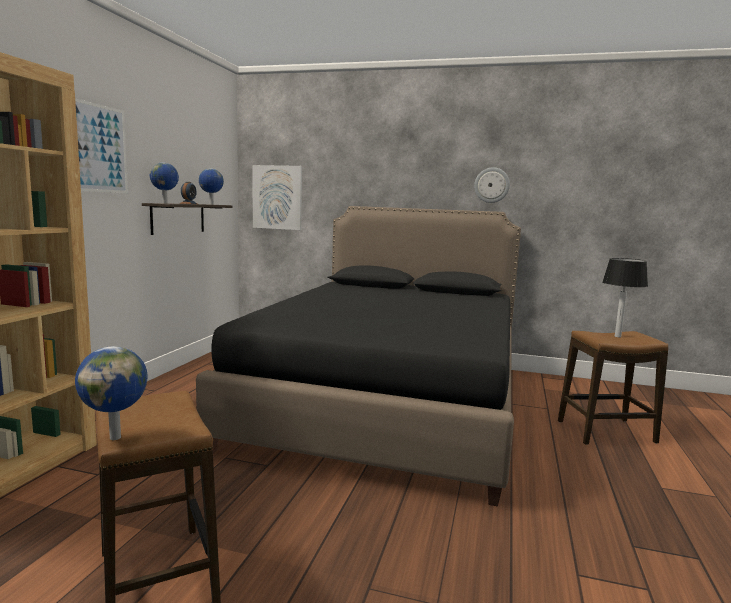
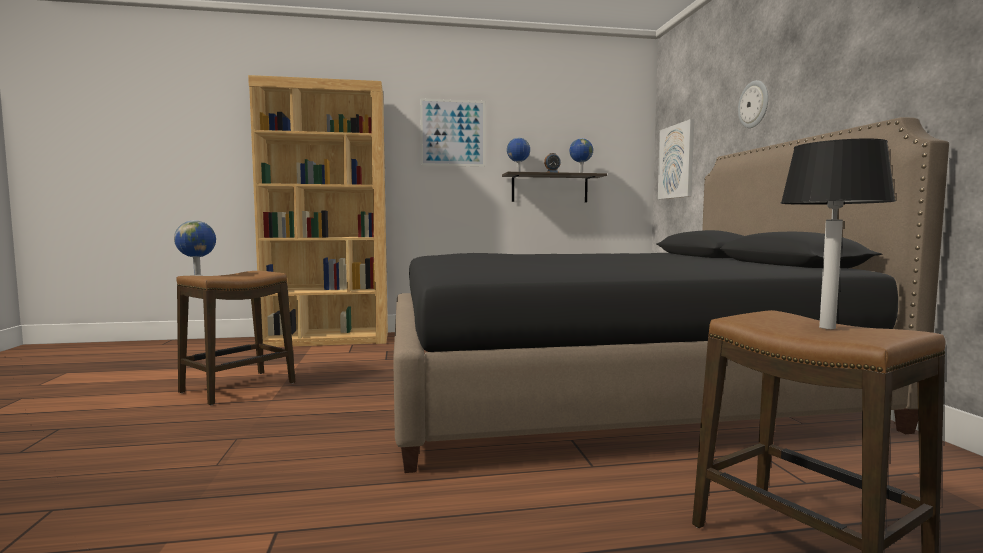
camera: 65 degrees right, 5 degrees down
(491, 185) = (900, 73): wall clock -> wall clock (754, 104)

